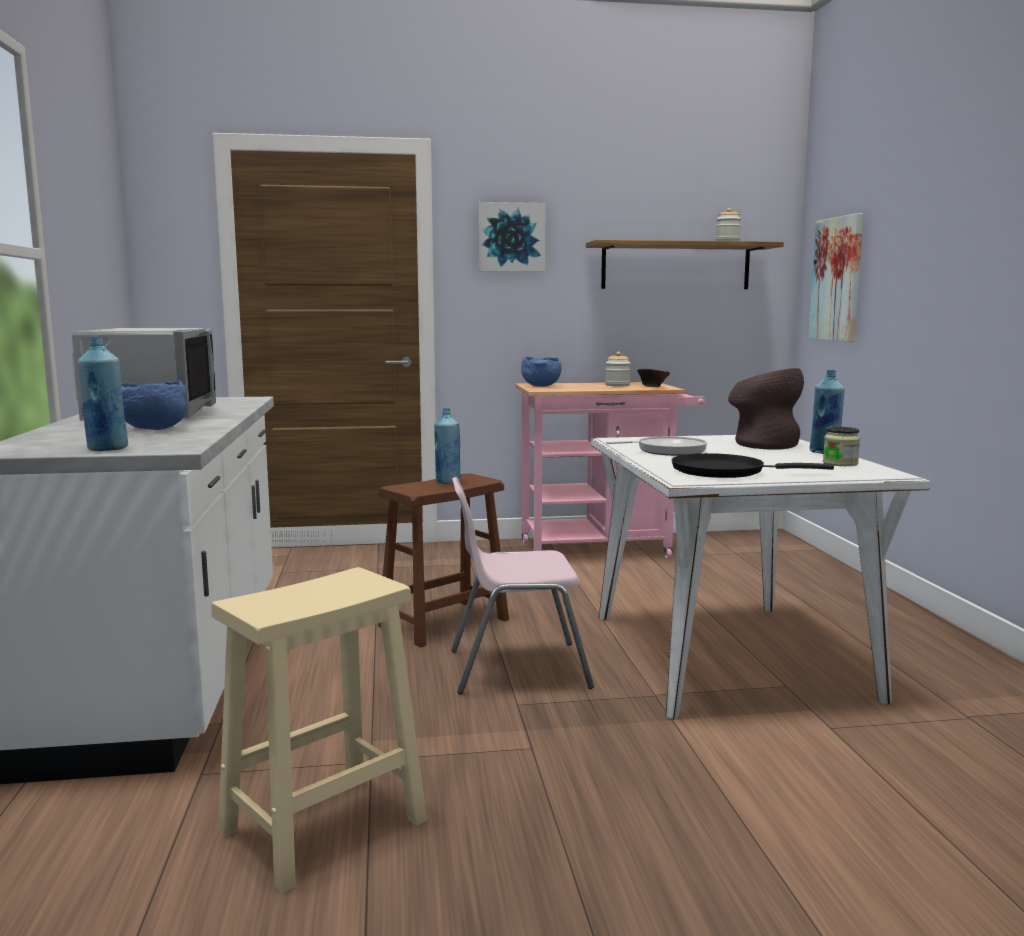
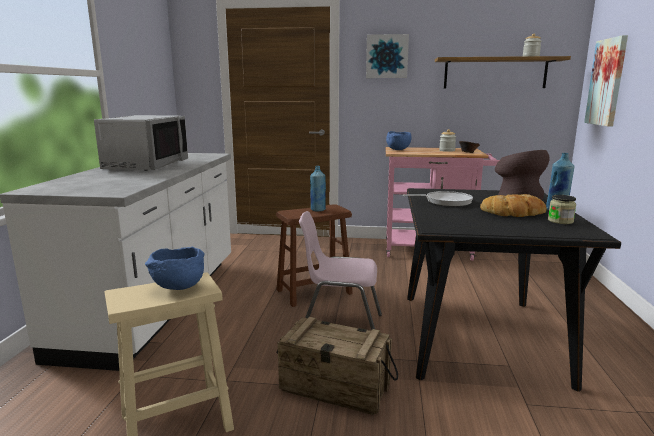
camera: 15 degrees right, 5 degrees up
(107, 449) = (83, 191): blue bottle -> none
(153, 429) = (129, 177): blue bowl -> blue bowl (178, 287)
(553, 745) = (335, 387): none -> crate
(724, 472) = (468, 223): black frying pan -> none
(727, 655) = (478, 336): white dining table -> black dining table
(772, 458) = (514, 212): none -> bread

